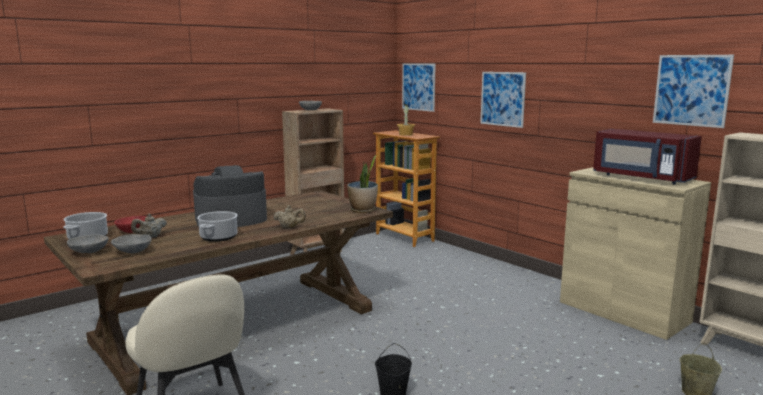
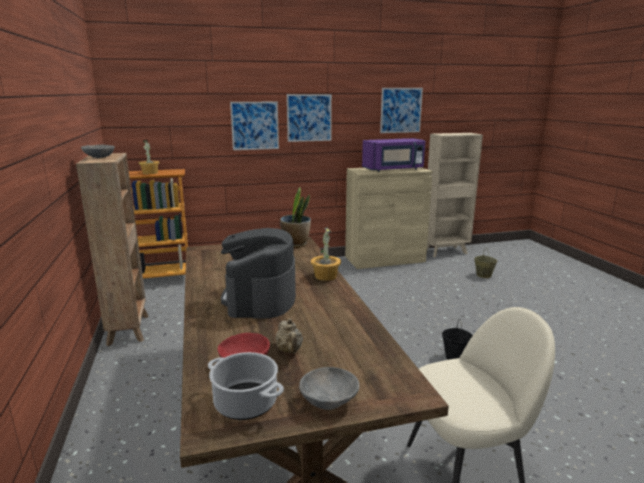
camera: 65 degrees left, 5 degrees up
(132, 252) = (353, 366): grey bowl -> none
(218, 237) = (330, 310): cooking pot -> none
(290, 227) = (325, 276): beige teapot -> potted plant
(418, 87) = (140, 120): picture -> picture (309, 118)
(641, 178) = (394, 169): red microwave -> purple microwave

